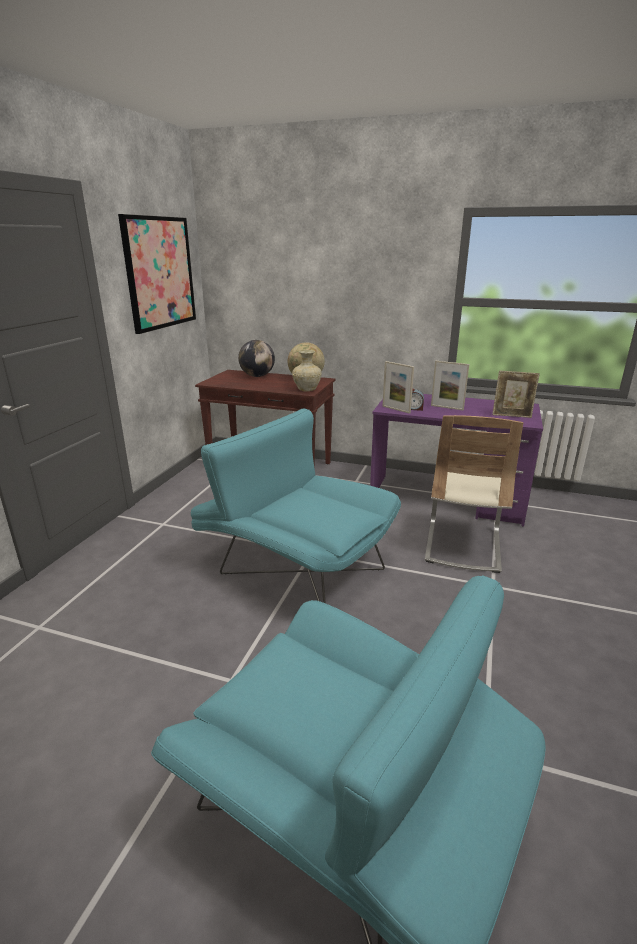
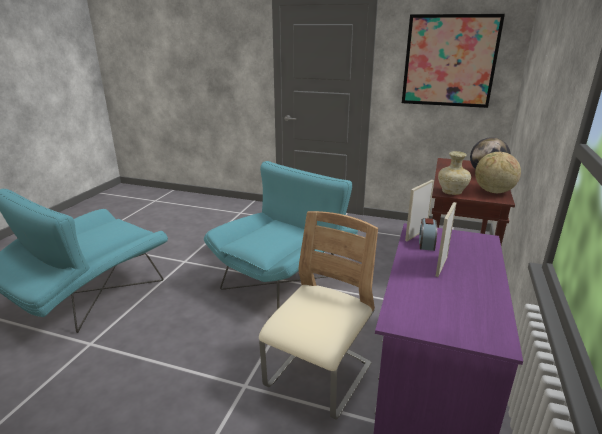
camera: 90 degrees right, 0 degrees up
(462, 545) = (319, 377): beige chair -> beige chair turned 105 degrees clockwise
(511, 416) = (427, 312): picture frame -> none

